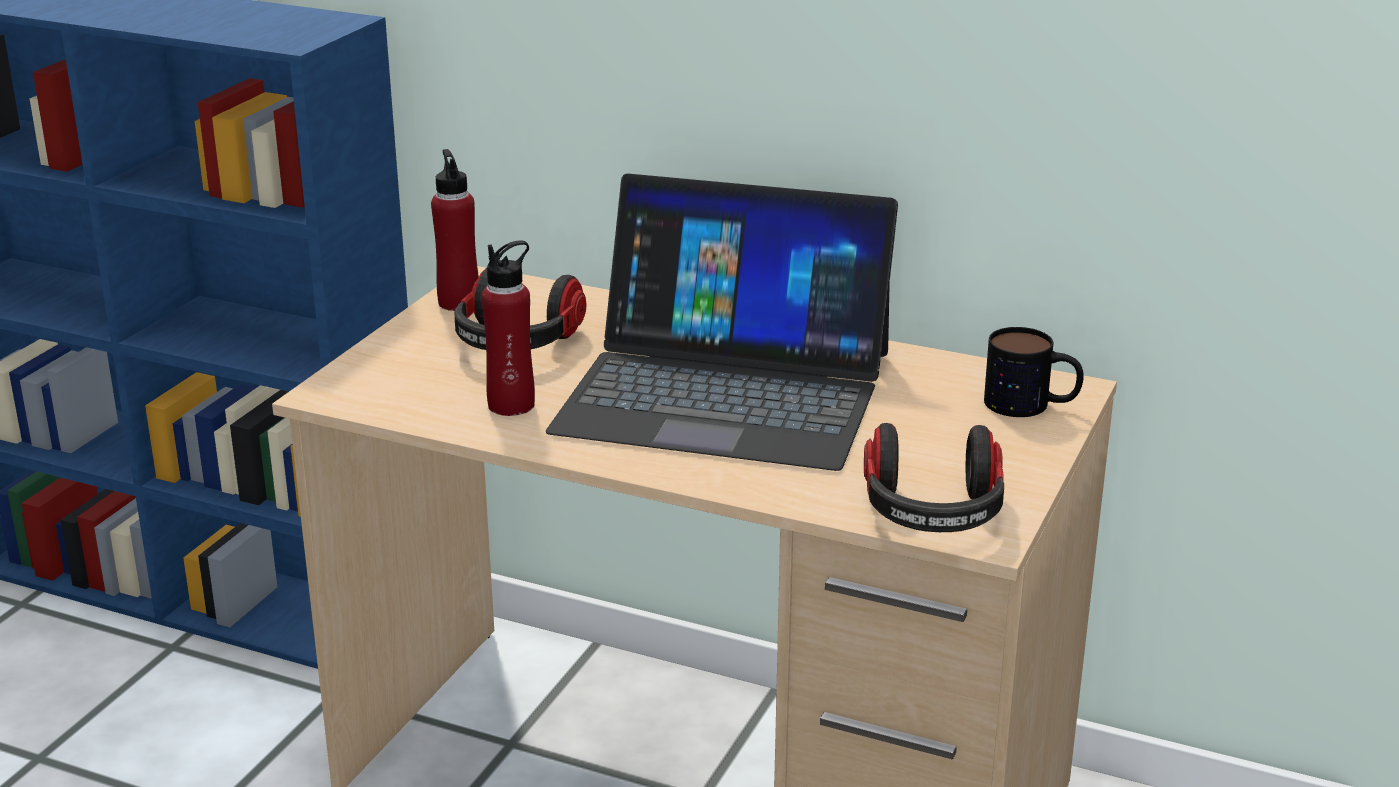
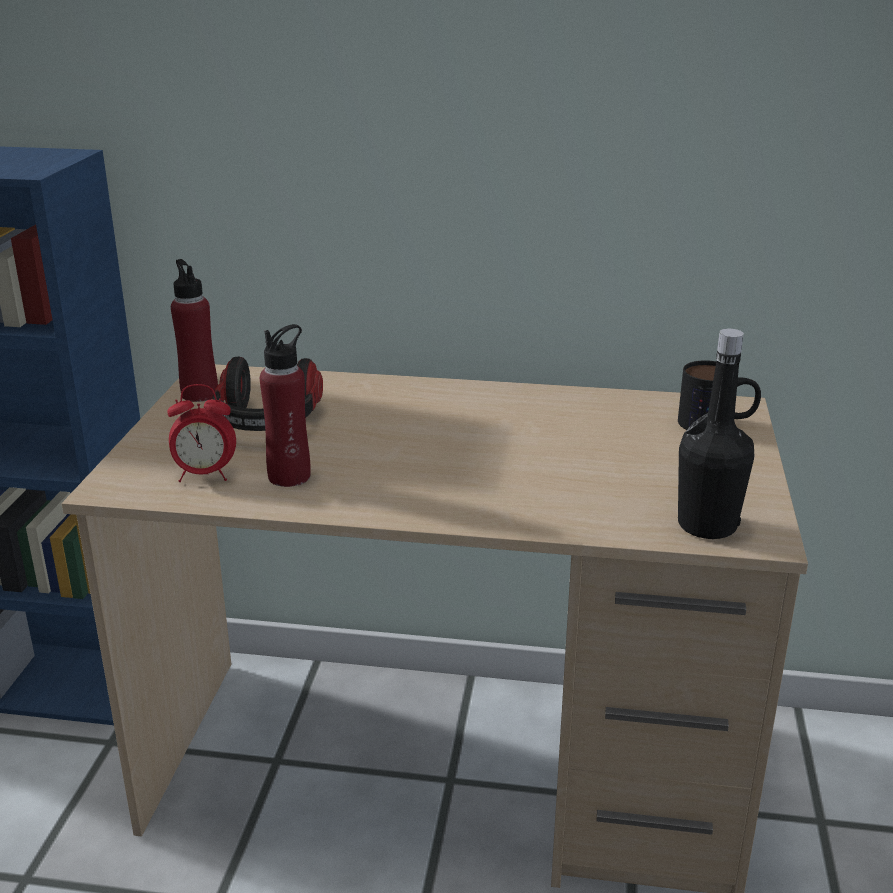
camera: 15 degrees left, 0 degrees up
(425, 393) = (205, 475): none -> alarm clock
(725, 390) = (468, 441): laptop -> none
(932, 515) = (707, 525): headphones -> black bottle

